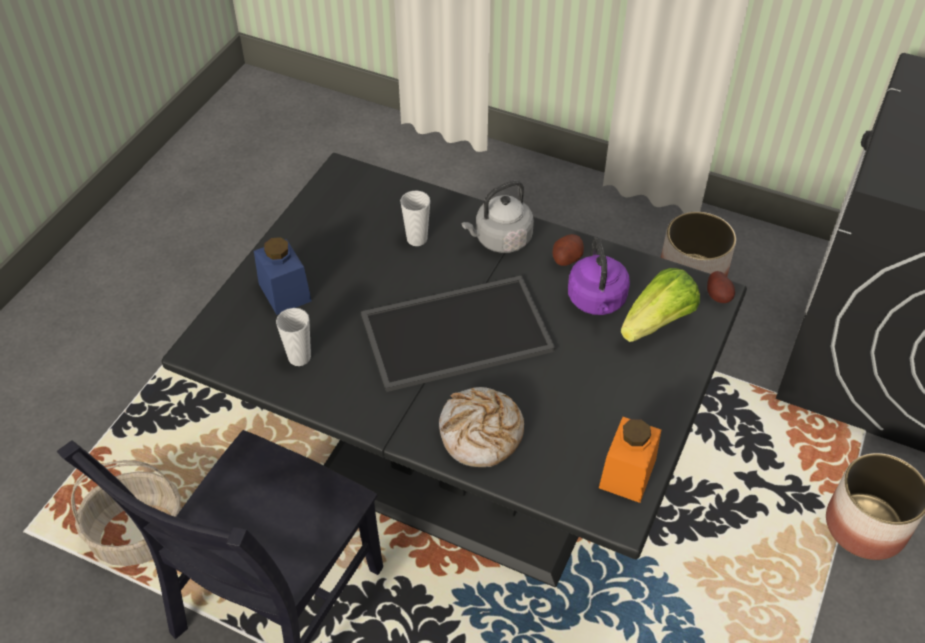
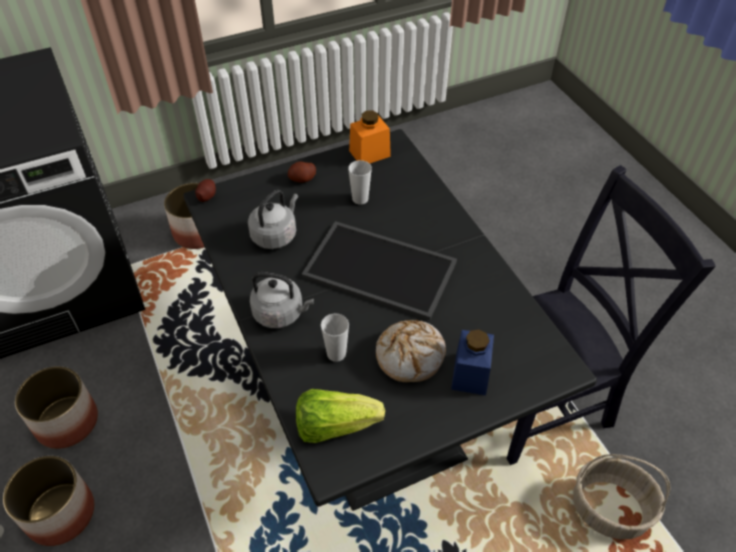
camera: 140 degrees left, 0 degrees up
(299, 357) = (495, 316): cup -> cup (360, 199)
(481, 434) = (423, 209): bread -> bread (410, 356)
(566, 258) = (257, 272): potato -> potato (302, 179)
(597, 301) = (275, 235): purple kettle -> grey kettle
(604, 232) = (61, 513): none -> planter
(657, 322) = (259, 203): lettuce -> lettuce (335, 425)

